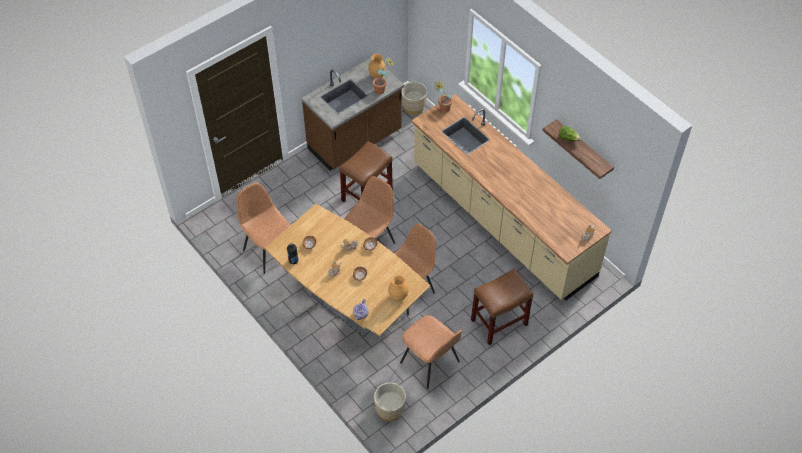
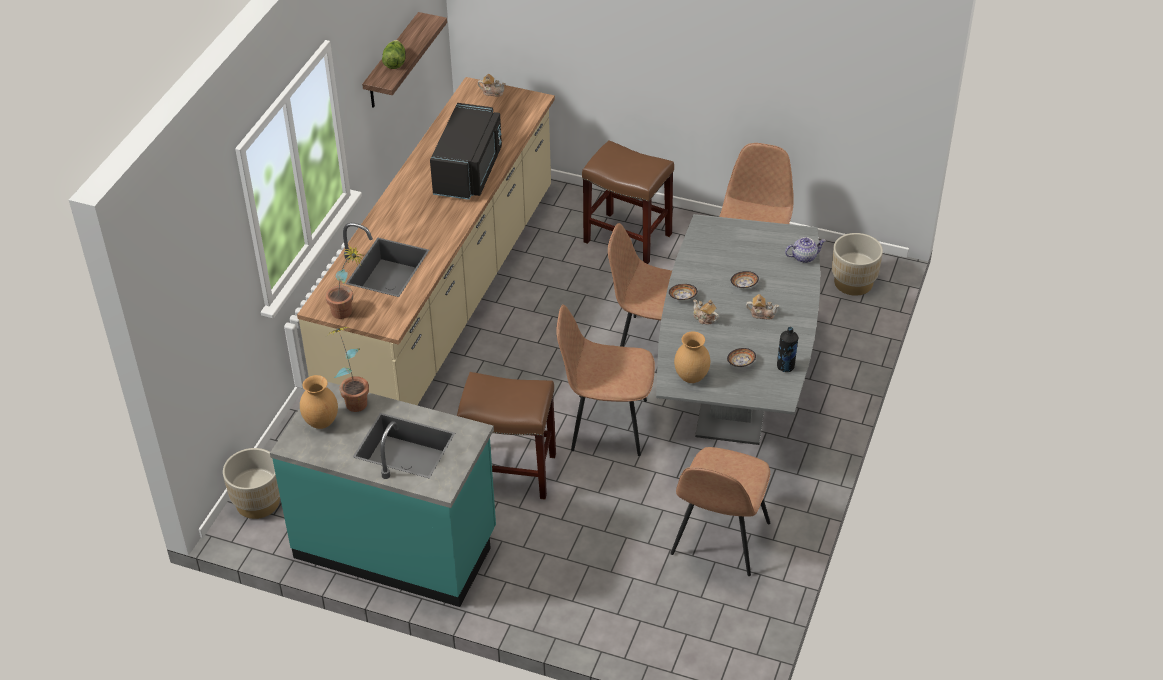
camera: 120 degrees left, 10 degrees down
(349, 305) = (734, 395): brown dining table -> grey dining table
(355, 141) = (396, 545): brown counter -> turquoise counter
(398, 297) = (742, 235): brown vase -> brown vase (692, 378)
(519, 195) = (469, 171): none -> black microwave

